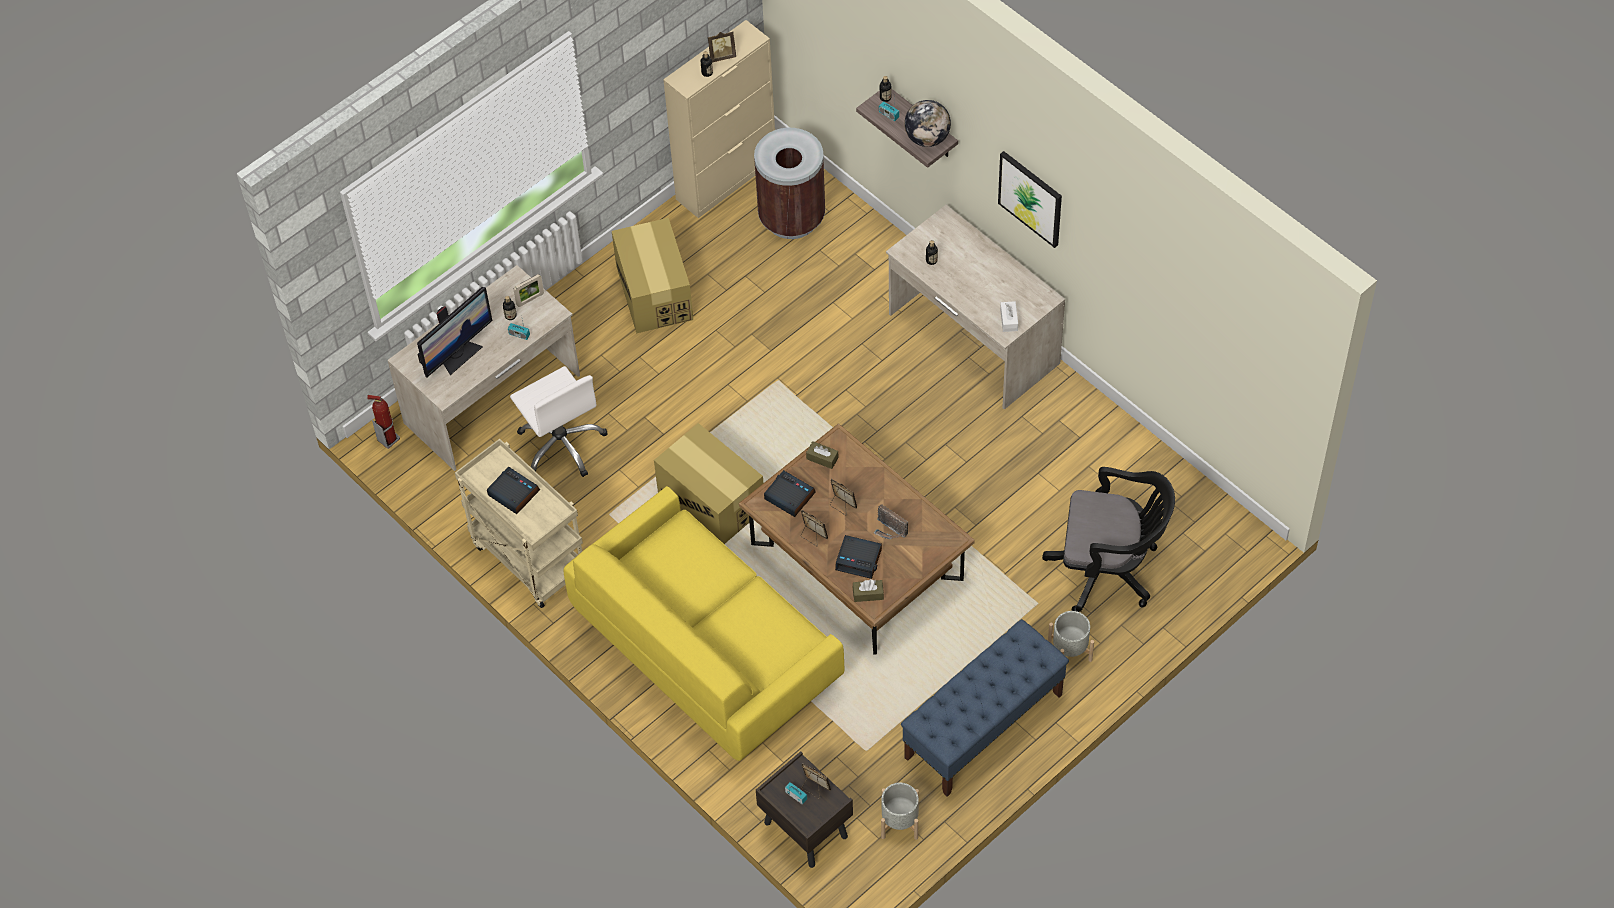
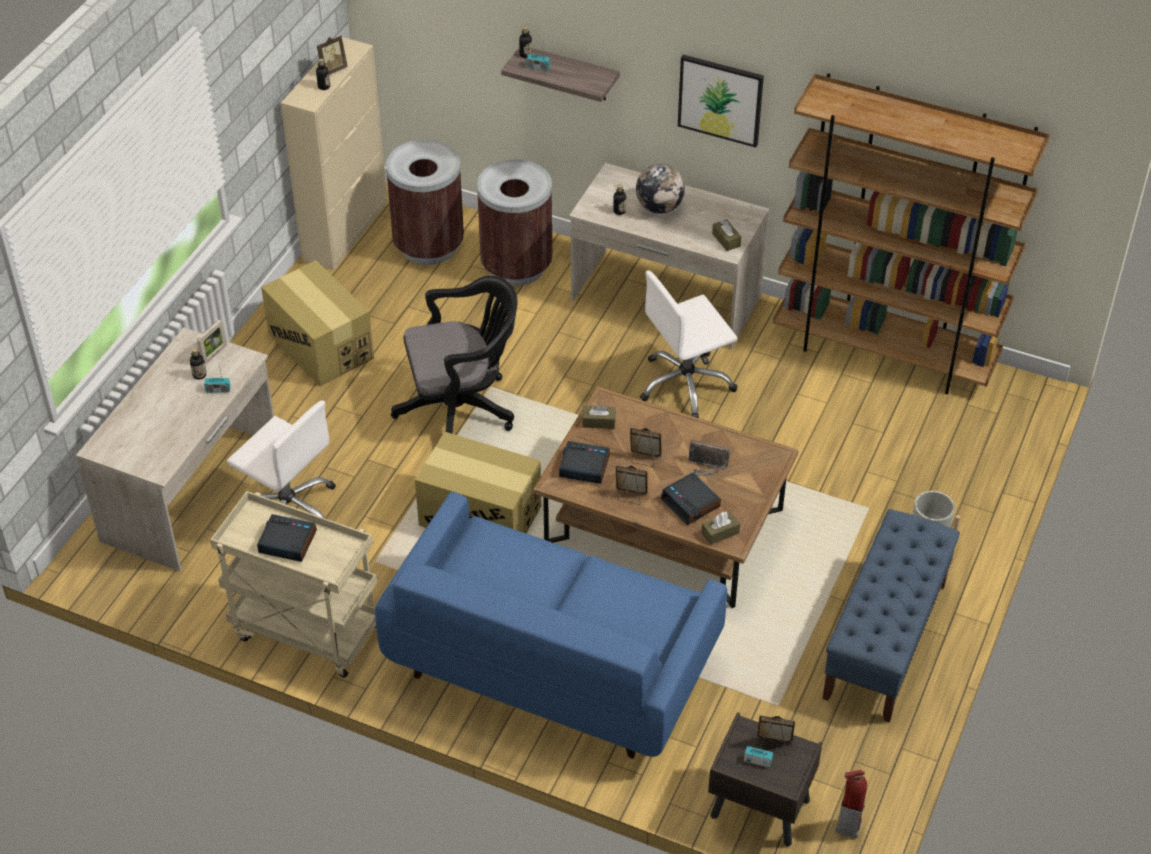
camera: 25 degrees left, 10 degrees down
(388, 439) = (89, 562): fire extinguisher -> fire extinguisher (848, 826)
(458, 355) = (157, 427): monitor -> none
(707, 650) = (552, 661): yellow sofa -> blue sofa
(859, 263) = (517, 266): none -> brown trash can
(859, 559) = (691, 503): alarm clock -> alarm clock turned 60 degrees clockwise
(900, 822) = (856, 765): grey planter -> none
(927, 138) = (588, 76): globe -> globe (659, 207)
(945, 432) = (686, 385): none -> white office chair
(1009, 320) = (726, 240): white tissue box -> brown tissue box
(1108, 570) = (918, 457): black office chair -> black office chair (462, 409)
(1139, 457) = (884, 353): none -> brown bookcase

